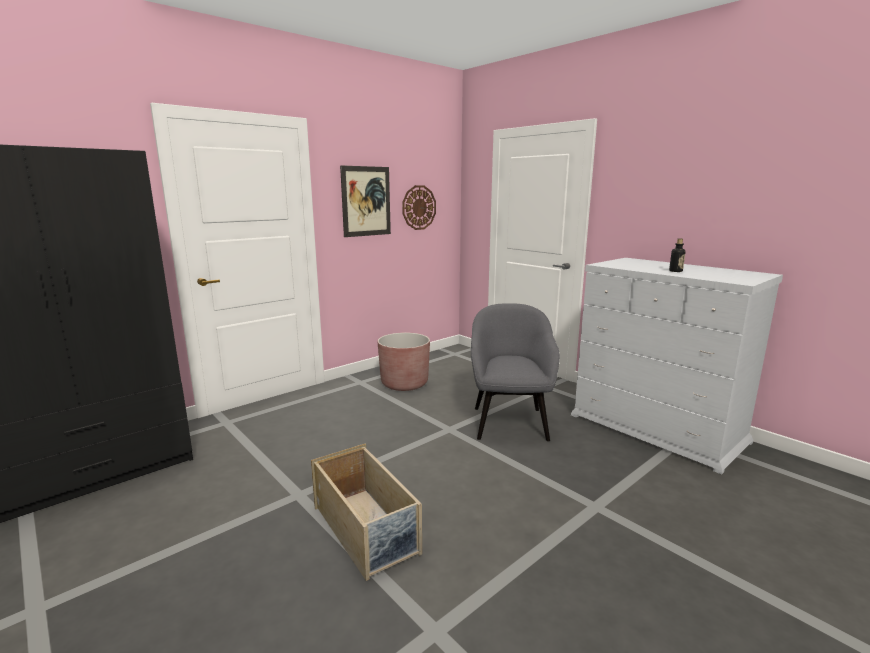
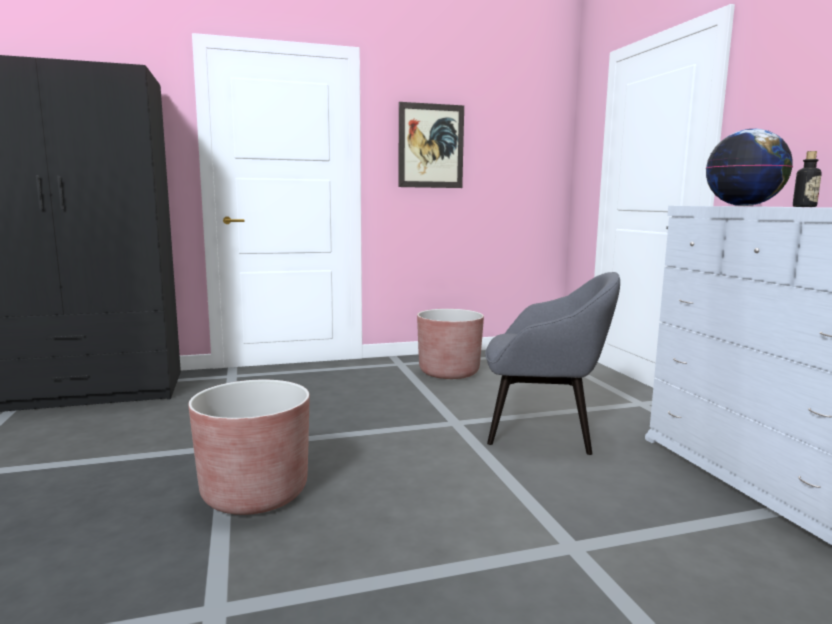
camera: 25 degrees right, 5 degrees down
(366, 530) = (255, 493): beige storage box -> brown planter
(419, 207) = (506, 158): wall clock -> none
(509, 422) = (543, 430): grey armchair -> grey armchair turned 75 degrees clockwise
(637, 268) = (743, 206): none -> globe

